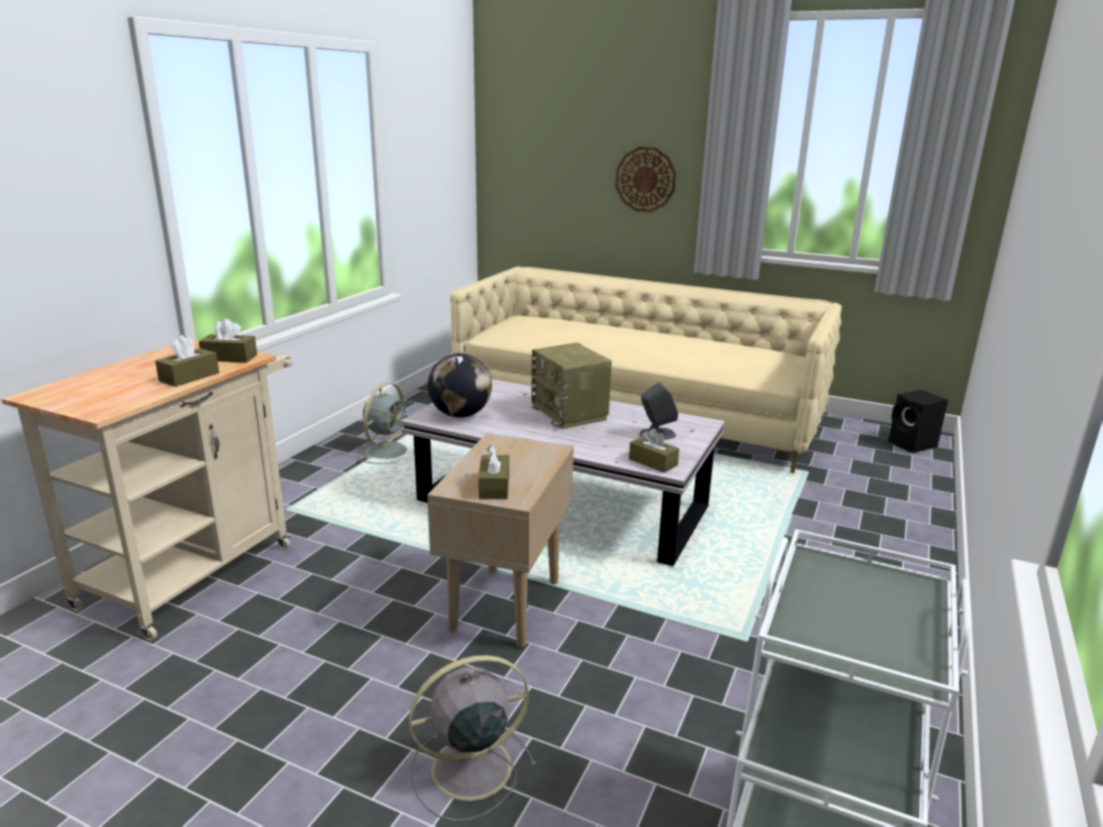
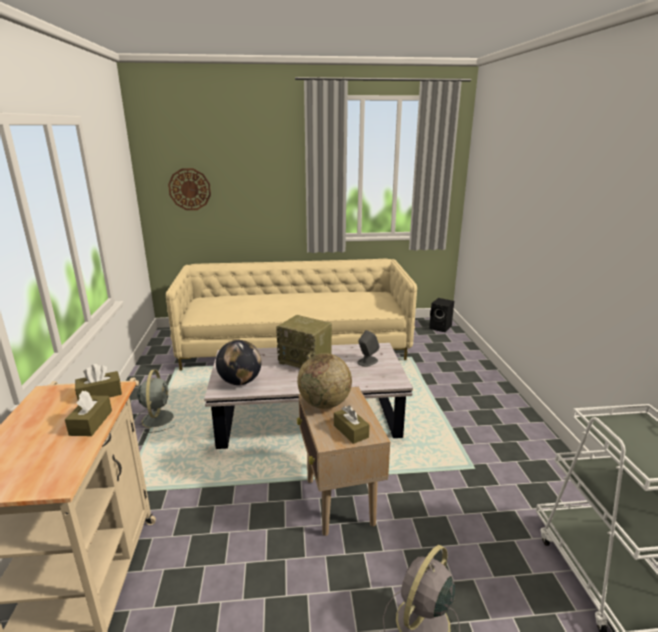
camera: 30 degrees left, 0 degrees up
(502, 451) = (324, 404): none -> globe
(645, 179) = (266, 198): wall clock -> wall clock (189, 189)
(653, 462) = (385, 380): brown tissue box -> none

